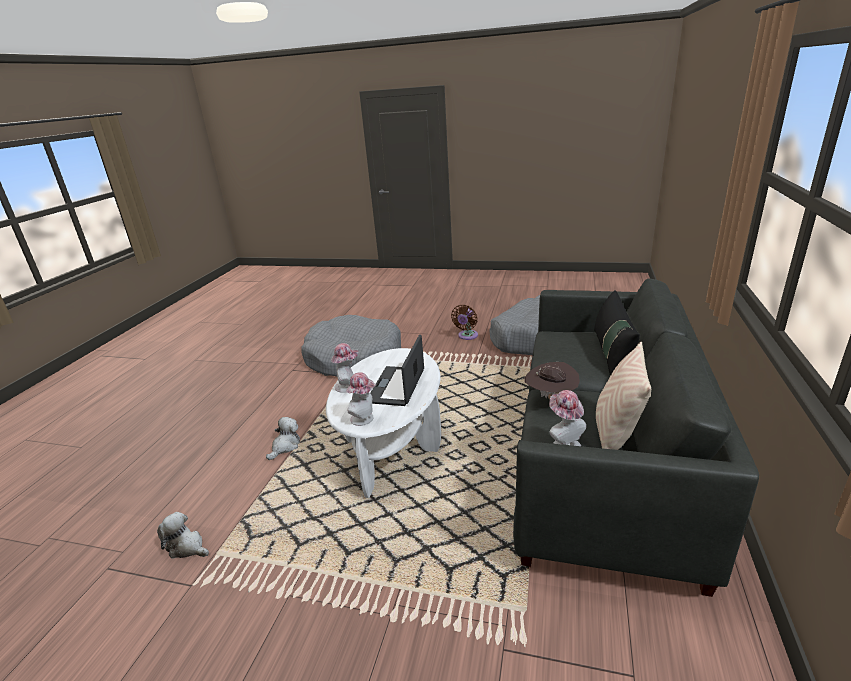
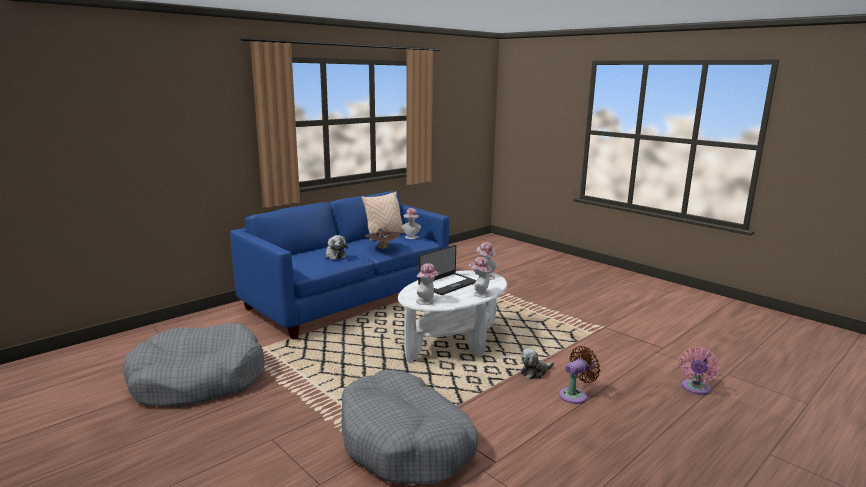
camera: 150 degrees left, 10 degrees down
(104, 497) = (695, 389): none -> pink fan
(187, 547) = (611, 341): plush toy -> plush toy (335, 255)
(391, 356) = (427, 301): none -> hat
(467, 336) = (246, 412): brown fan -> brown fan (575, 395)
(603, 462) = (349, 298): grey sofa -> blue sofa
(611, 353) = (309, 252): black pillow -> none

